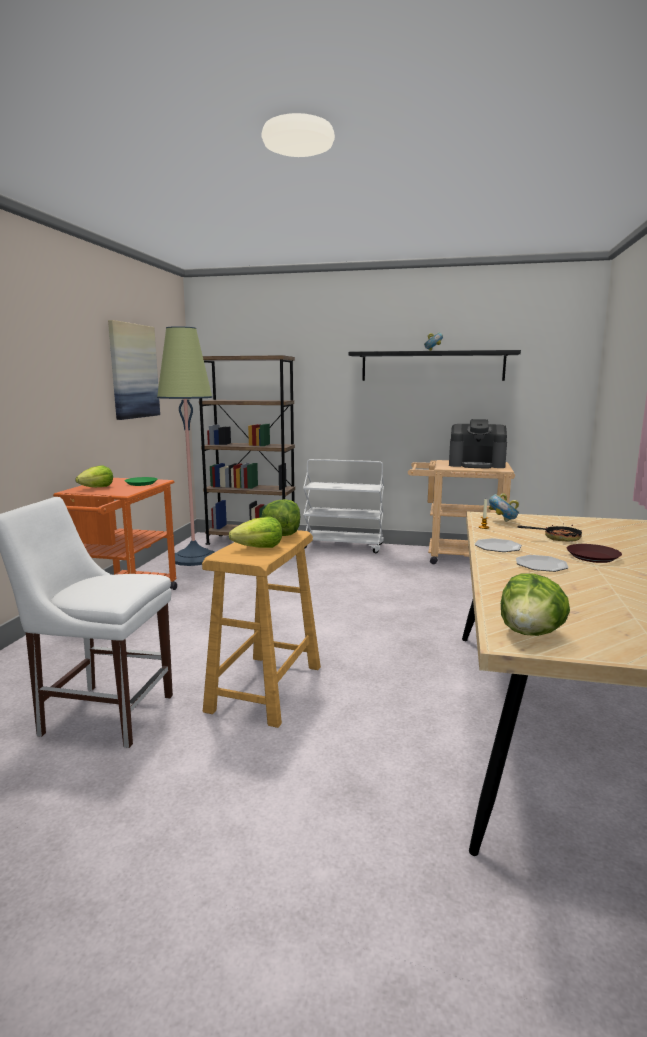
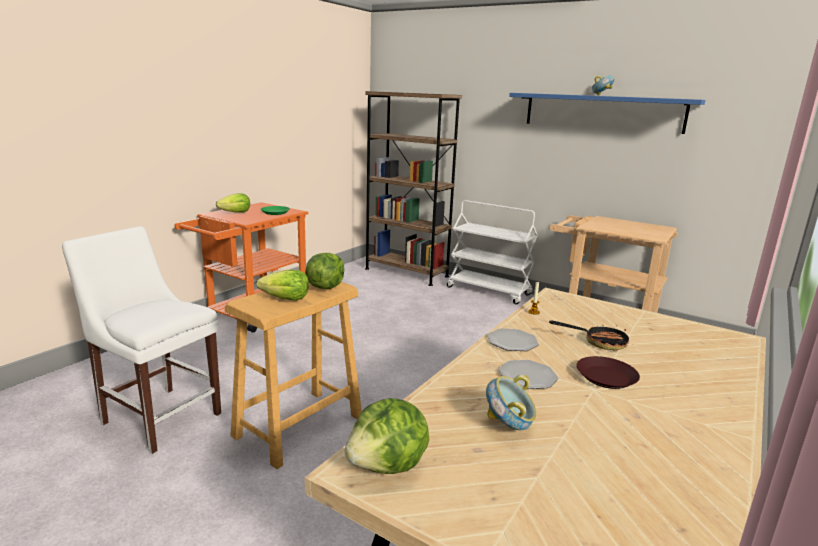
camera: 20 degrees right, 5 degrees up
(133, 371) = (299, 105): picture -> none
(194, 558) = (344, 281): floor lamp -> none
(432, 366) = (602, 112): black shelf -> blue shelf
(476, 465) = (632, 227): coffee machine -> none
(503, 521) = (566, 308): bowl -> bowl (508, 426)

